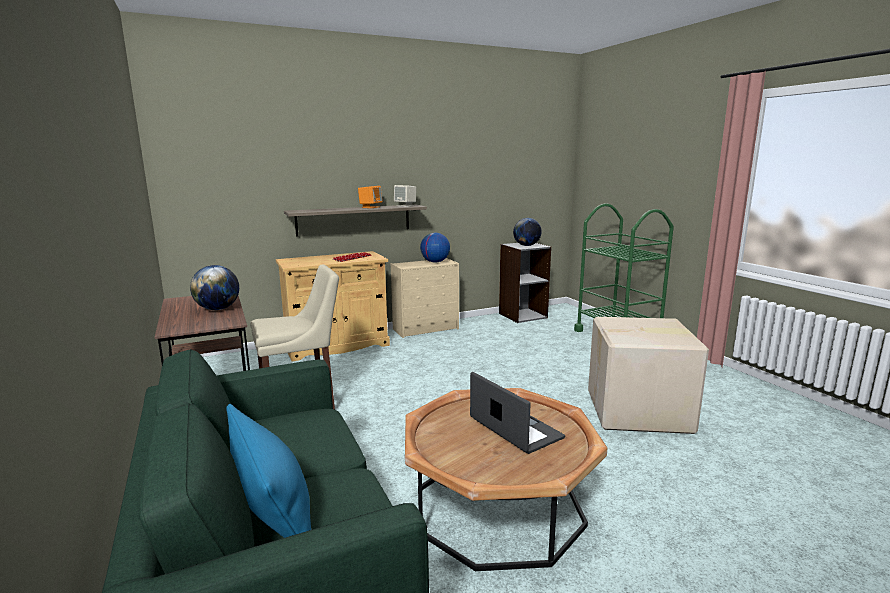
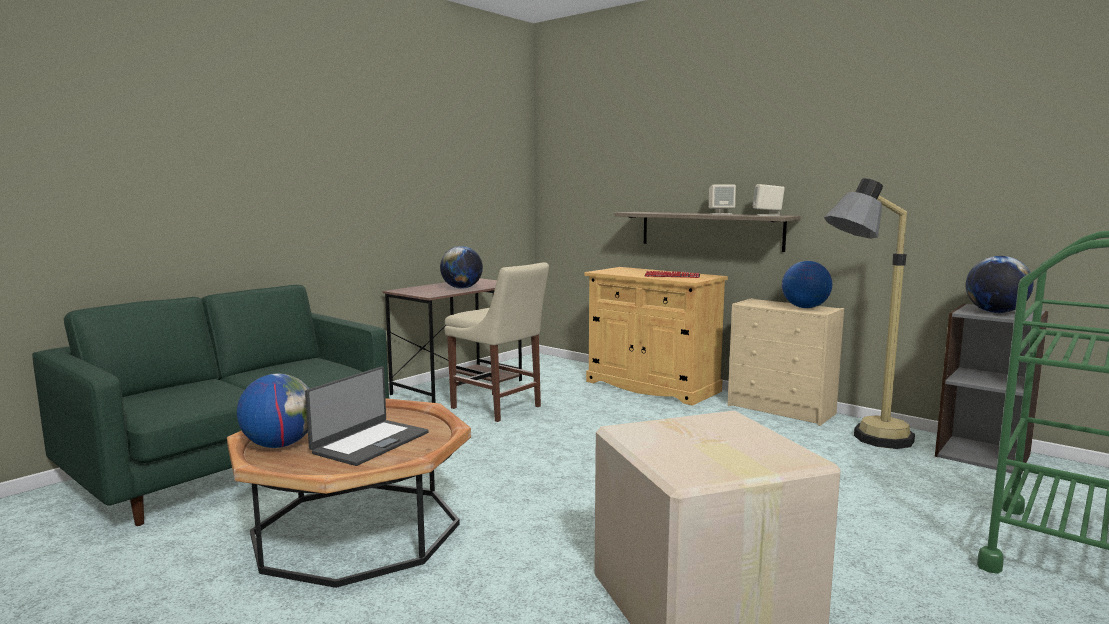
camera: 65 degrees right, 5 degrees down
(273, 511) = (192, 387): blue pillow -> none
(370, 207) = (721, 214): orange speaker -> beige speaker
(487, 328) = (862, 441): none -> floor lamp
(495, 468) = (279, 445): none -> globe

